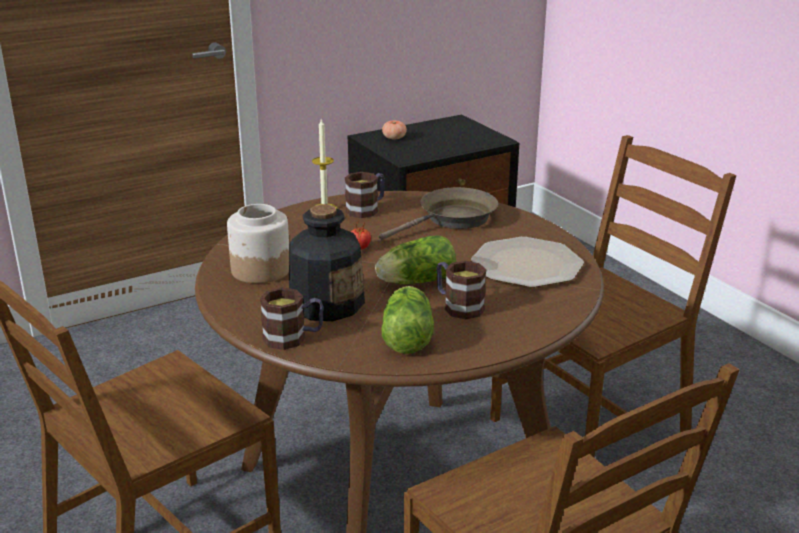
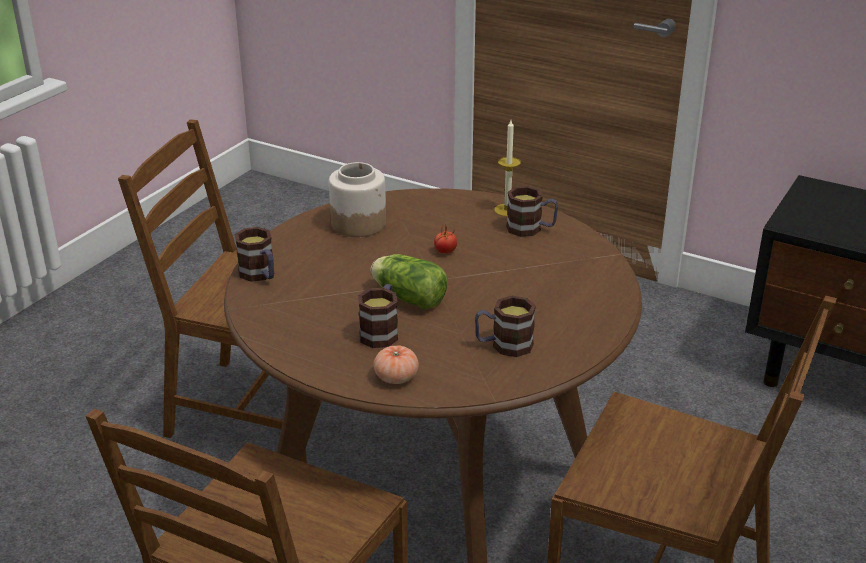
camera: 60 degrees right, 5 degrees up
(326, 304) = (328, 270): bottle -> none
(394, 138) = (834, 200): tomato -> tomato (396, 377)
(408, 336) = (306, 323): lettuce -> none
(453, 219) = (562, 277): brown frying pan -> none
(527, 265) = (503, 345): plate -> mug

